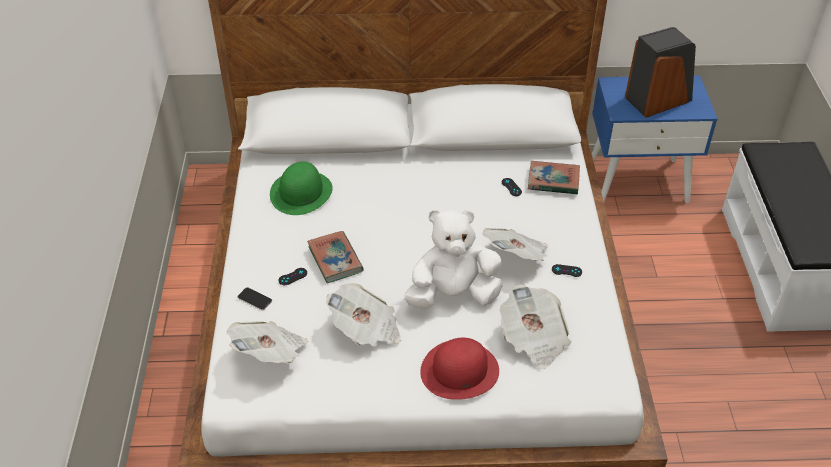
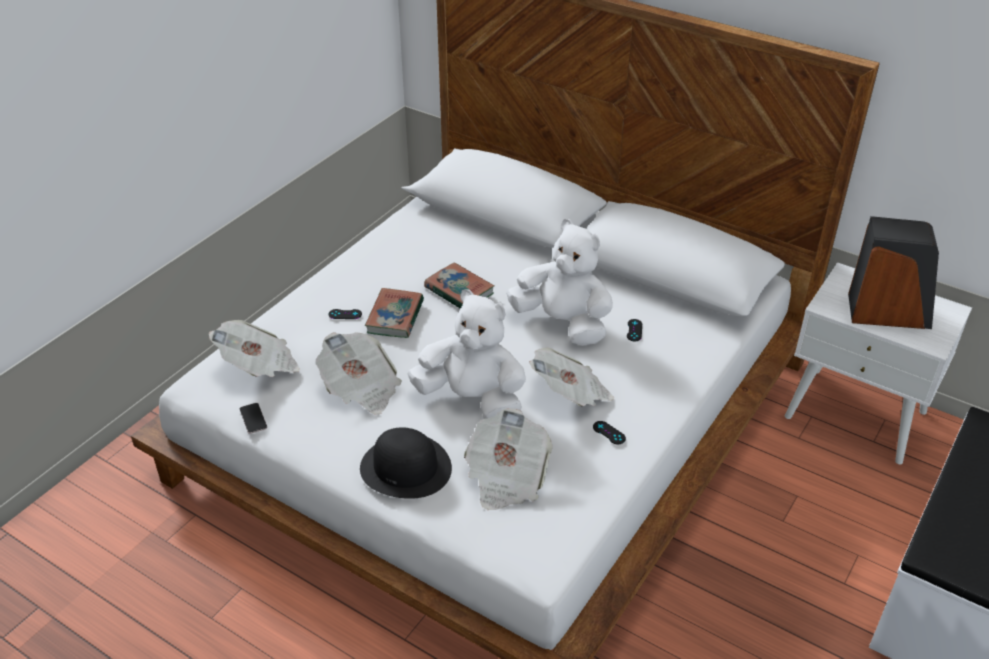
camera: 35 degrees right, 5 degrees down
(254, 299) = (295, 317): phone -> phone (253, 418)
(301, 192) = (427, 249): green hat -> none
(458, 205) = (563, 323): none -> white plush toy
(460, 370) = (406, 467): red hat -> black hat
(553, 181) = (685, 343): book -> book (459, 291)
(638, 181) = (856, 414): blue nightstand -> white nightstand

